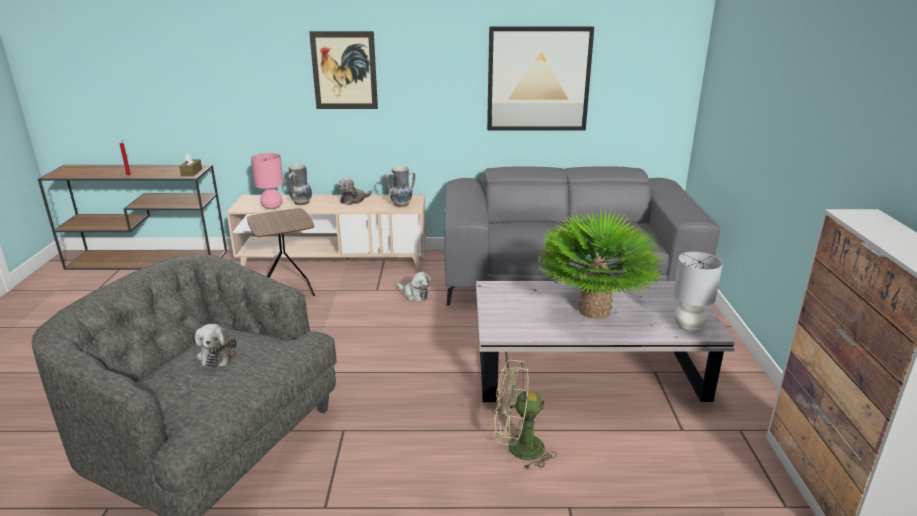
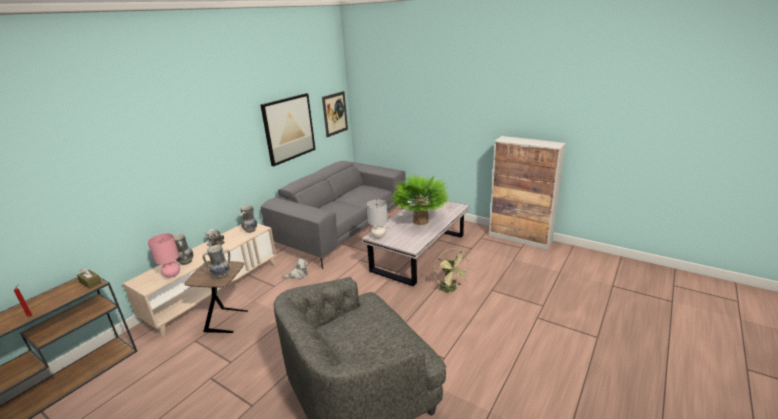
camera: 55 degrees left, 0 degrees up
(218, 354) = (356, 331): plush toy -> none
(275, 226) = (221, 276): none -> vase
(344, 70) = (182, 156): picture -> picture (335, 114)
(517, 449) = (451, 289): green fan -> green fan turned 60 degrees counterclockwise
(688, 327) = (452, 209): grey table lamp -> grey table lamp (379, 236)

